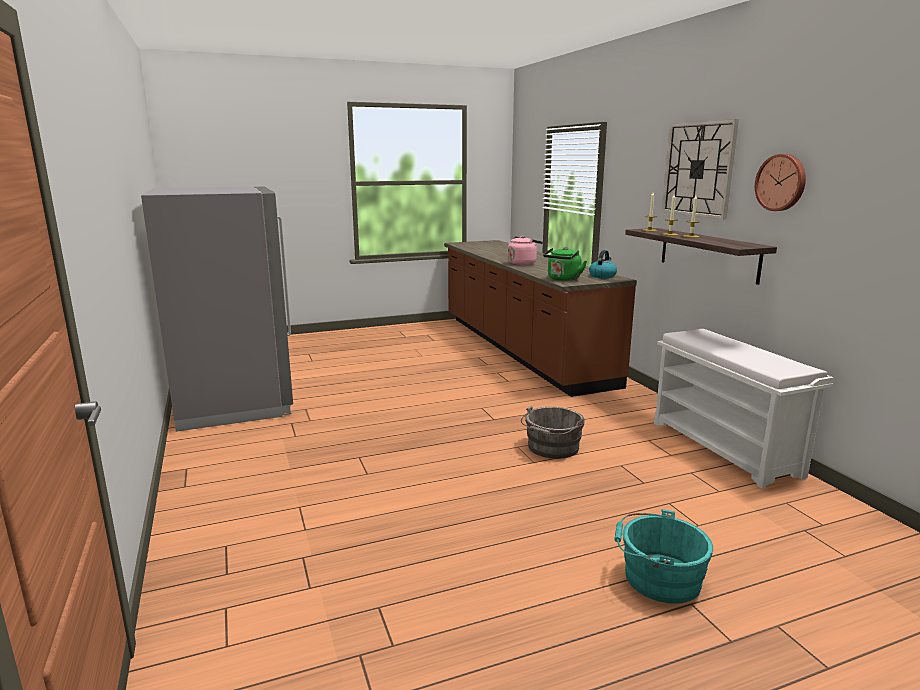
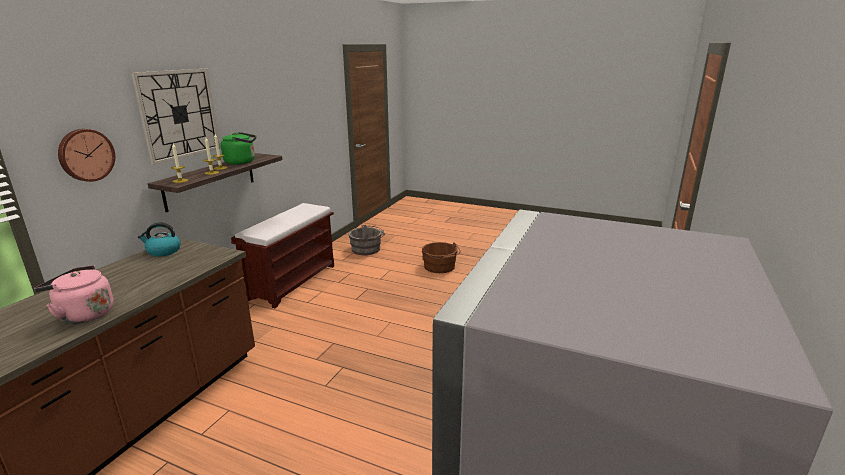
camera: 135 degrees left, 5 degrees up
(551, 448) = (362, 324): grey bucket -> grey bucket (367, 249)
(563, 279) = (205, 259): green kettle -> green kettle (242, 162)
(657, 577) = (440, 267): turquoise bucket -> brown bucket
(725, 448) = (293, 281): white bench -> brown bench
(781, 182) = (247, 111): wall clock -> wall clock (85, 155)

